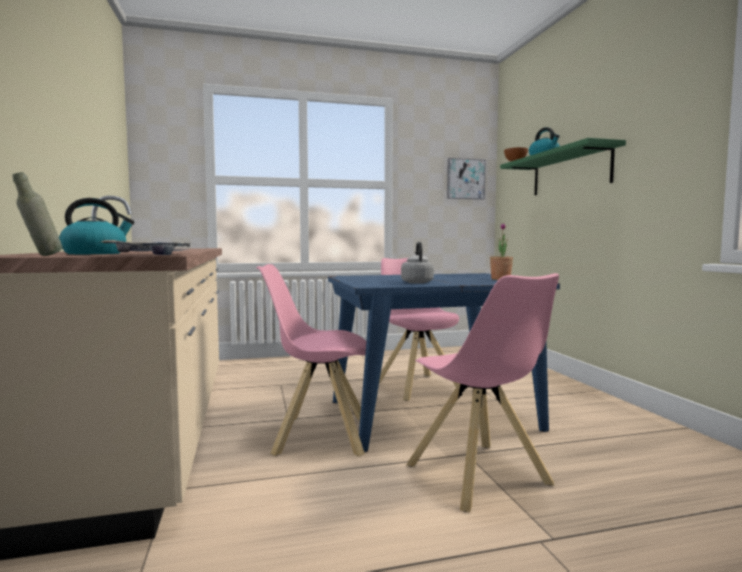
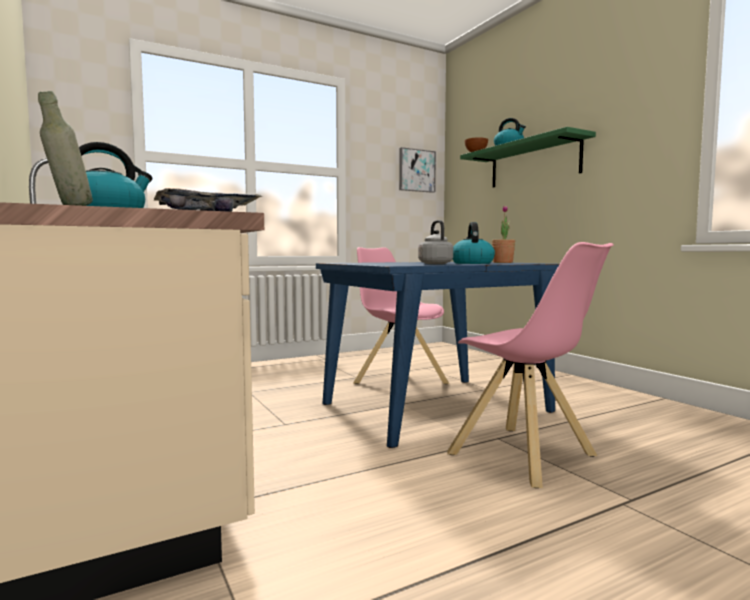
camera: 15 degrees left, 0 degrees up
(318, 435) = (333, 436): pink chair -> none
(460, 281) = (472, 263): none -> kettle

